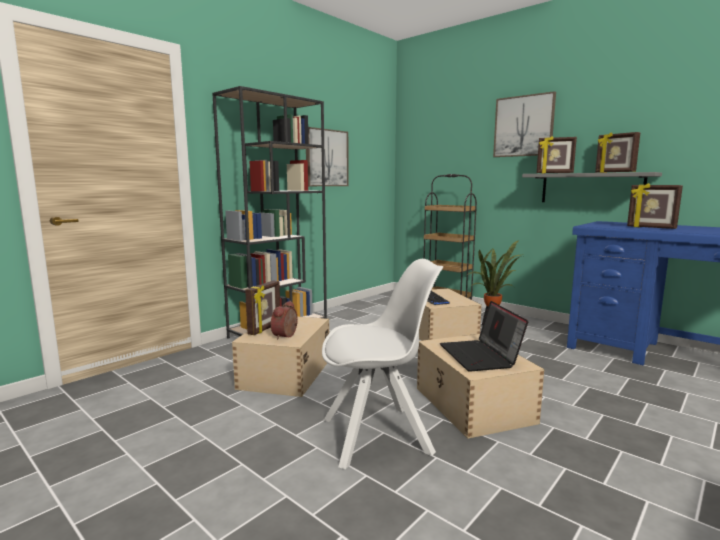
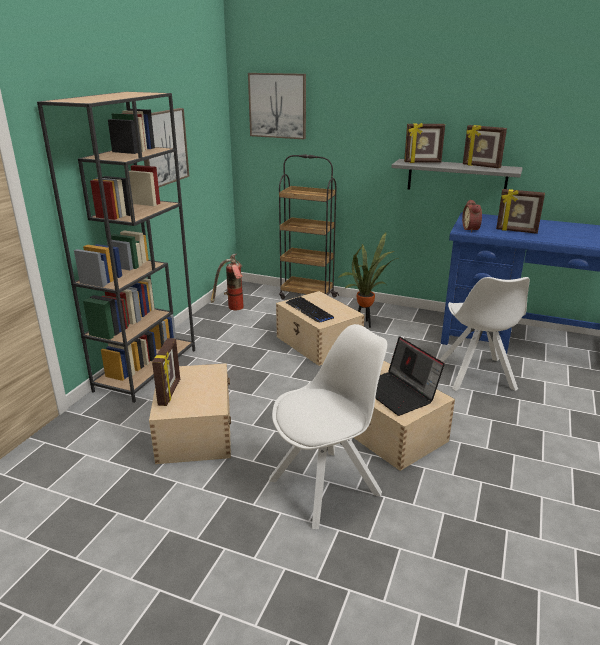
camera: 20 degrees left, 15 degrees up
(286, 336) = (201, 400): alarm clock -> alarm clock (472, 229)
(376, 305) = (232, 309): none -> fire extinguisher
(523, 126) = (388, 103): picture -> picture (277, 105)
(599, 375) = (476, 375): none -> white chair

